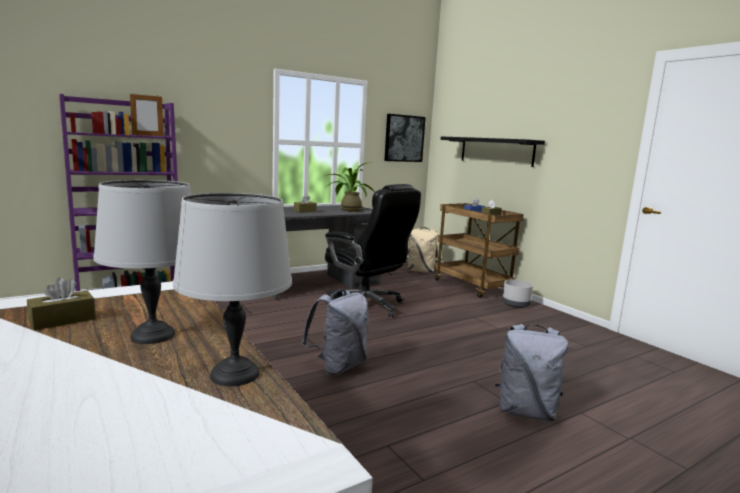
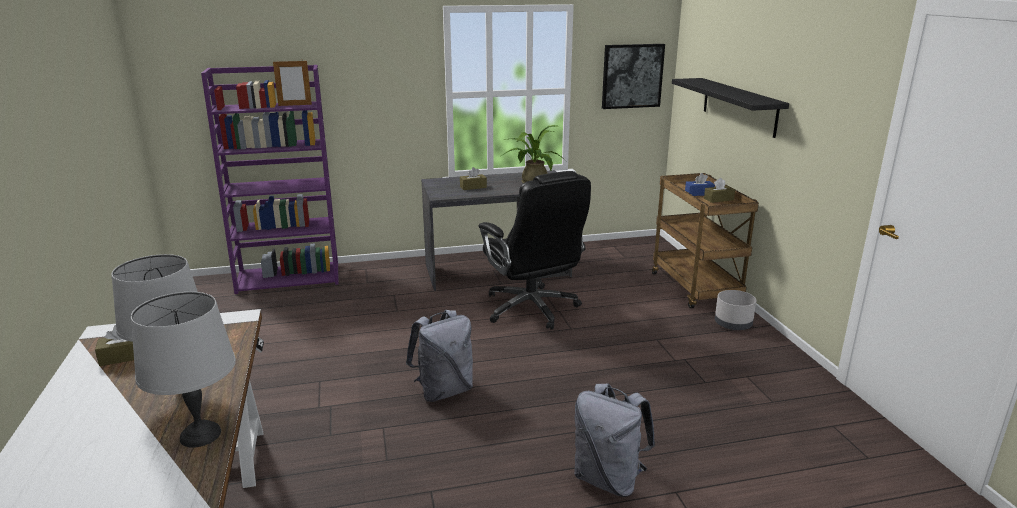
camera: 20 degrees right, 10 degrees up
(421, 271) = (644, 257): beige backpack -> none

